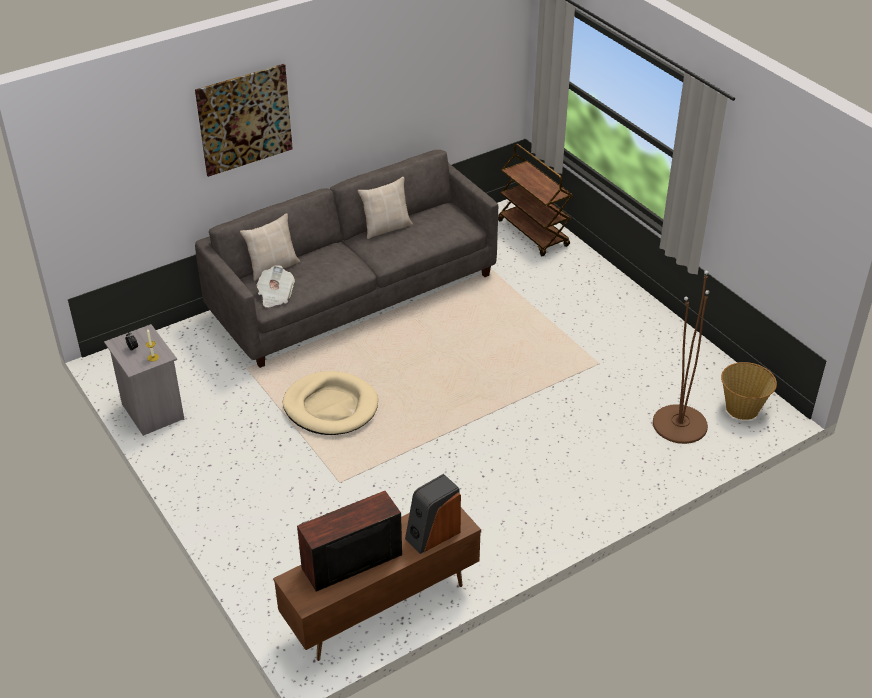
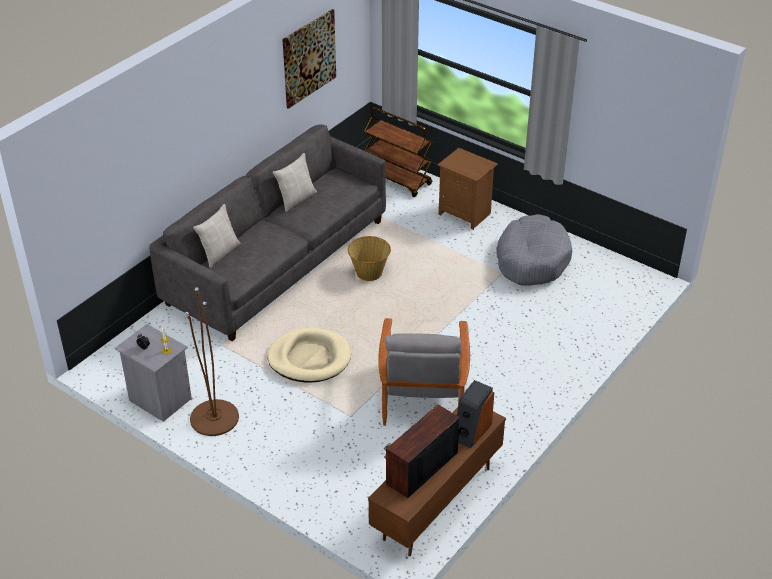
camera: 20 degrees left, 0 degrees up
(244, 119) = (179, 130): picture -> picture (309, 58)
(275, 295) = (235, 276): newspaper -> none
(433, 478) = (423, 393): none -> grey armchair
(590, 287) = (465, 213): none -> brown nightstand
(641, 357) = (532, 260): none -> grey dog bed
(680, 424) = (586, 304): brown floor lamp -> brown floor lamp (214, 418)
(742, 408) = (625, 281): basket -> basket (369, 273)

